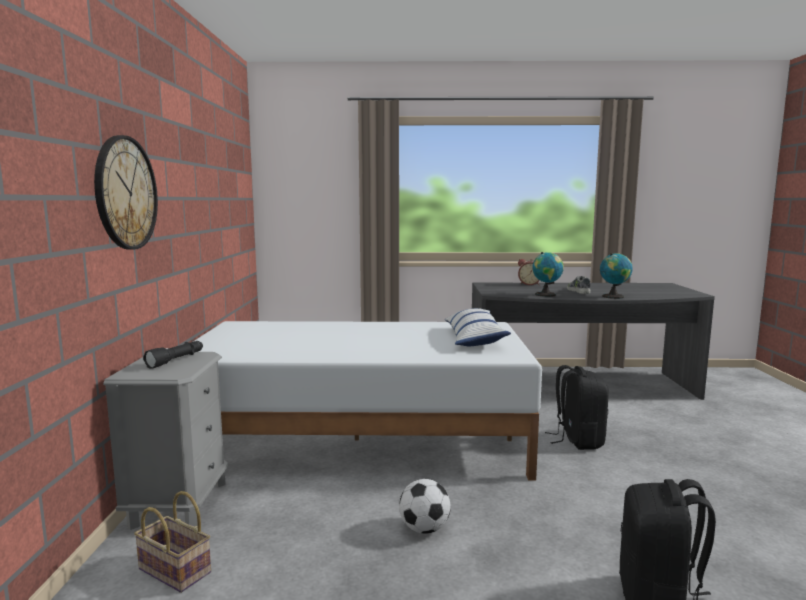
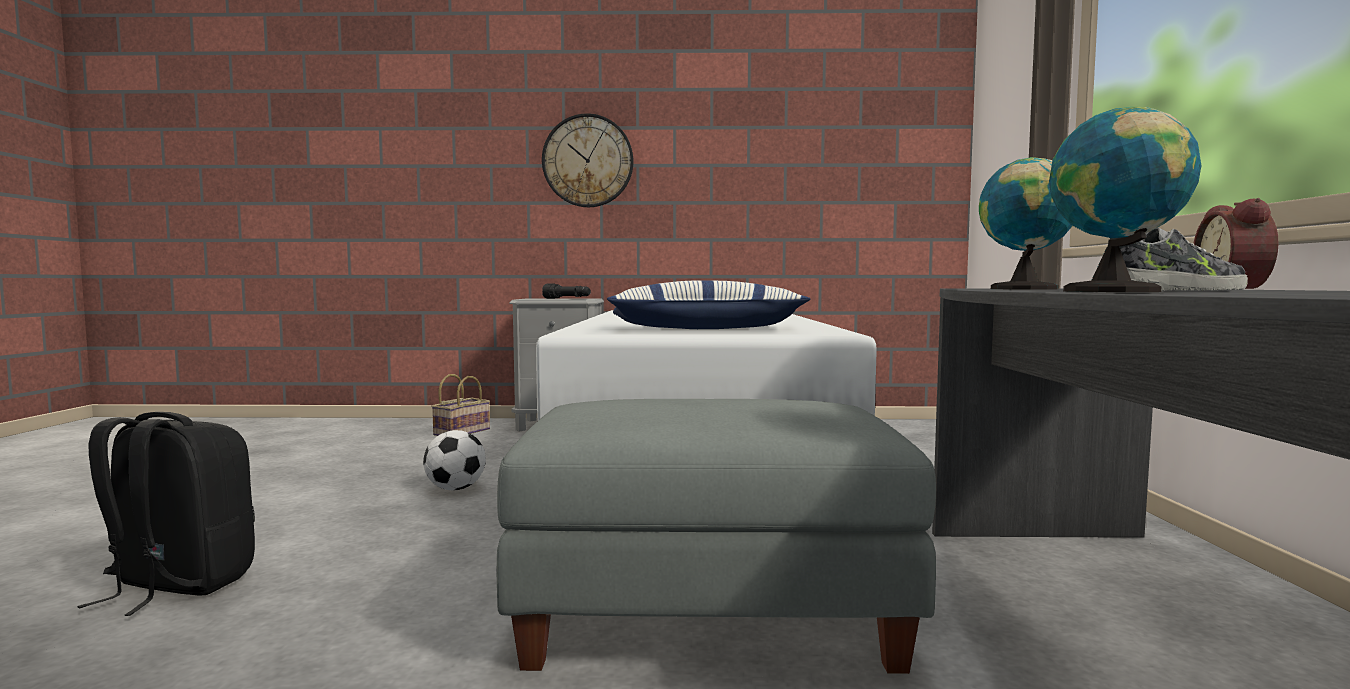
camera: 90 degrees right, 5 degrees down
(577, 440) = (711, 609): black backpack -> grey ottoman

